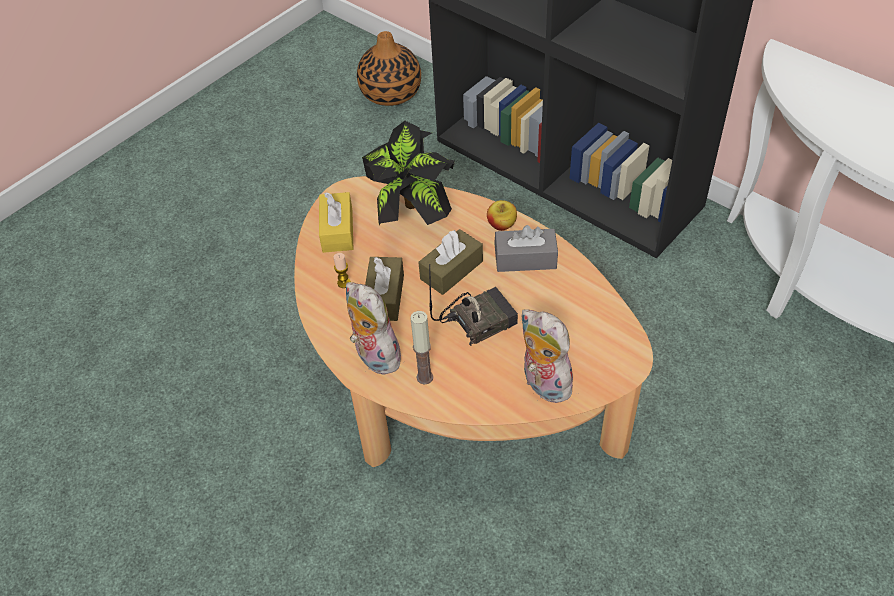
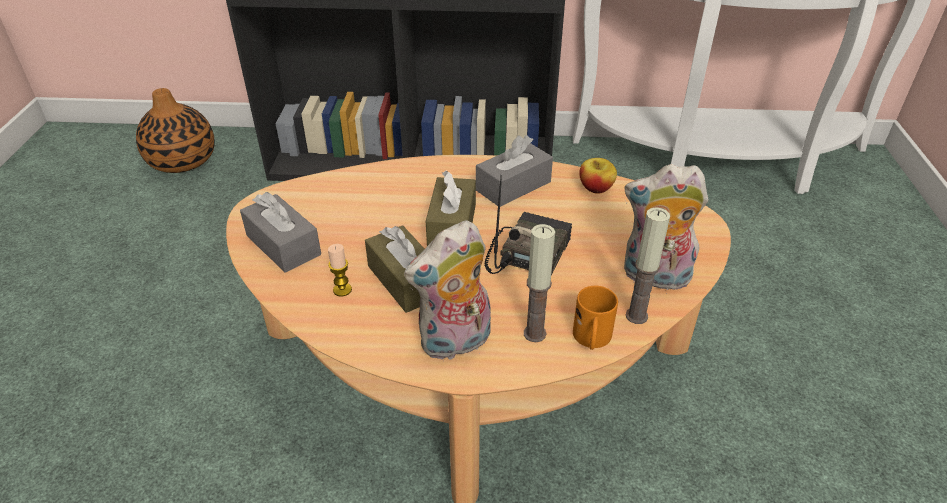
camera: 40 degrees left, 10 degrees down
(337, 230) = (283, 245): yellow tissue box -> grey tissue box
(374, 356) = (455, 343): plush toy -> plush toy turned 45 degrees counterclockwise
(410, 215) = (356, 198): potted plant -> none
(454, 402) = (592, 340): none -> orange mug
(499, 403) = (636, 316): none -> candle
(501, 224) = (459, 170): apple -> apple (595, 188)

